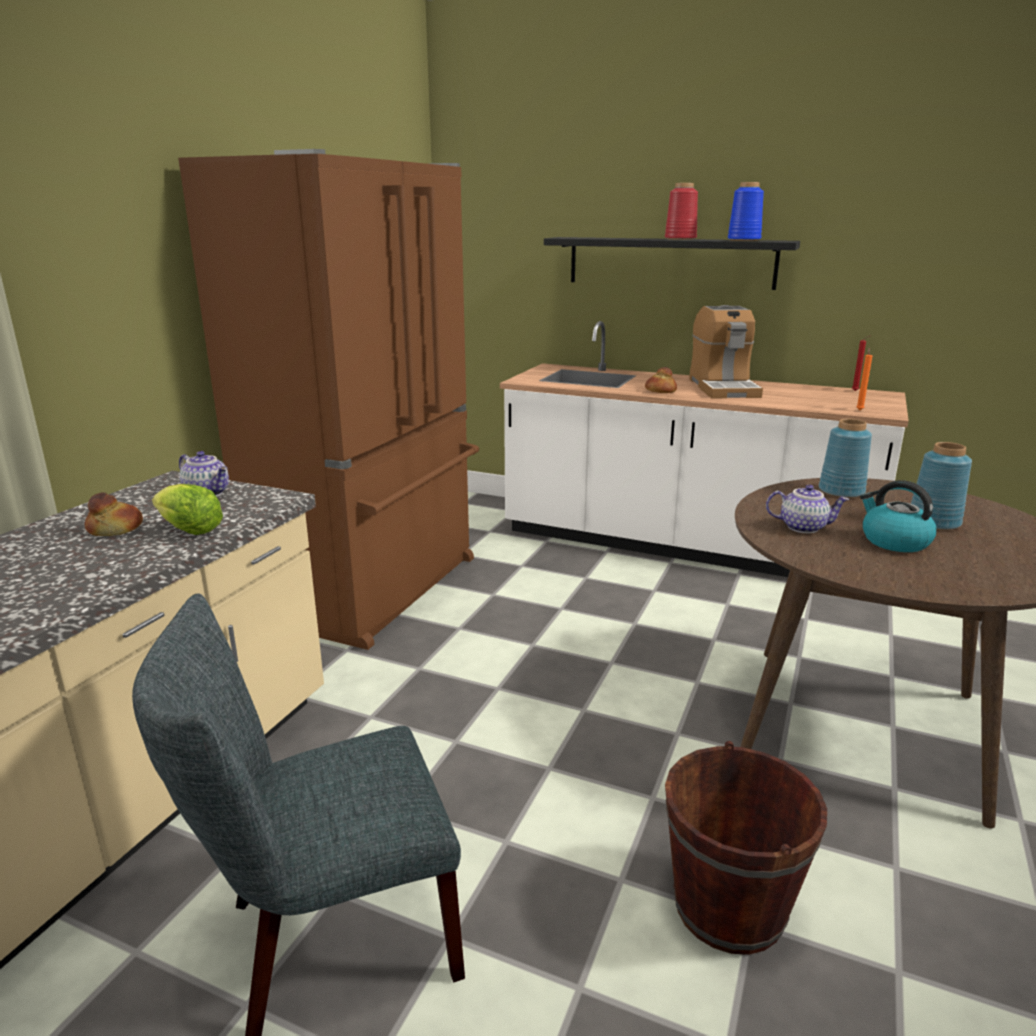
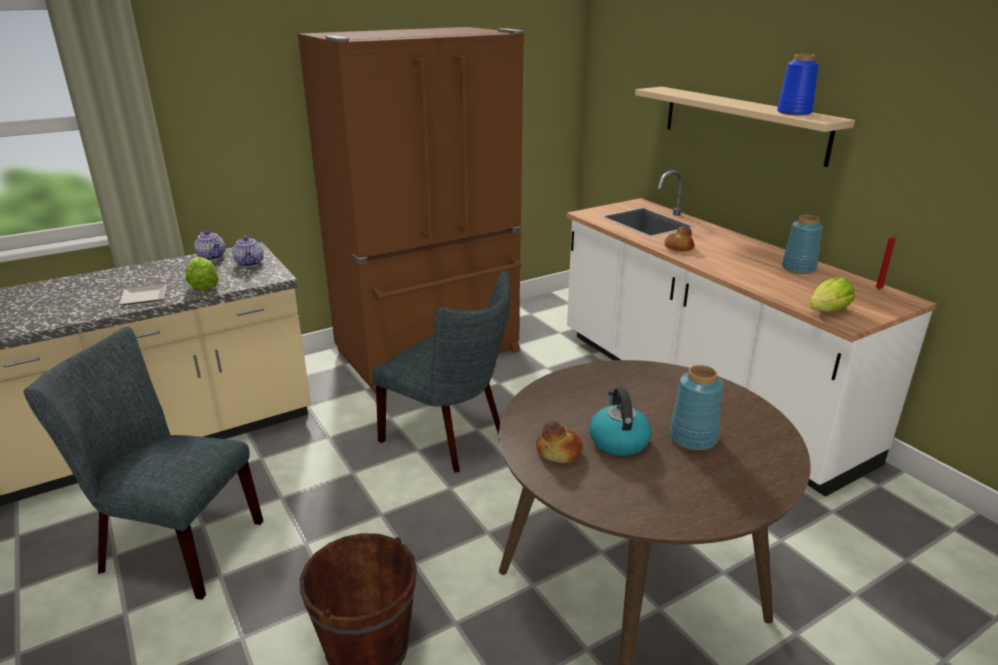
camera: 35 degrees right, 5 degrees up
(110, 565) = (143, 297): none -> plate
(115, 530) = (177, 275): bread -> bread (559, 452)
(515, 663) = (449, 438): none -> grey chair
(670, 262) = (742, 123): black shelf -> beige shelf
(680, 239) = (743, 103): red vase -> none
(723, 388) = (745, 256): coffee machine -> none
(803, 527) = (572, 403): teapot -> teapot (212, 257)
(841, 491) = (675, 384): blue vase -> blue vase (799, 268)
(859, 410) = (828, 311): orange candle -> lettuce

